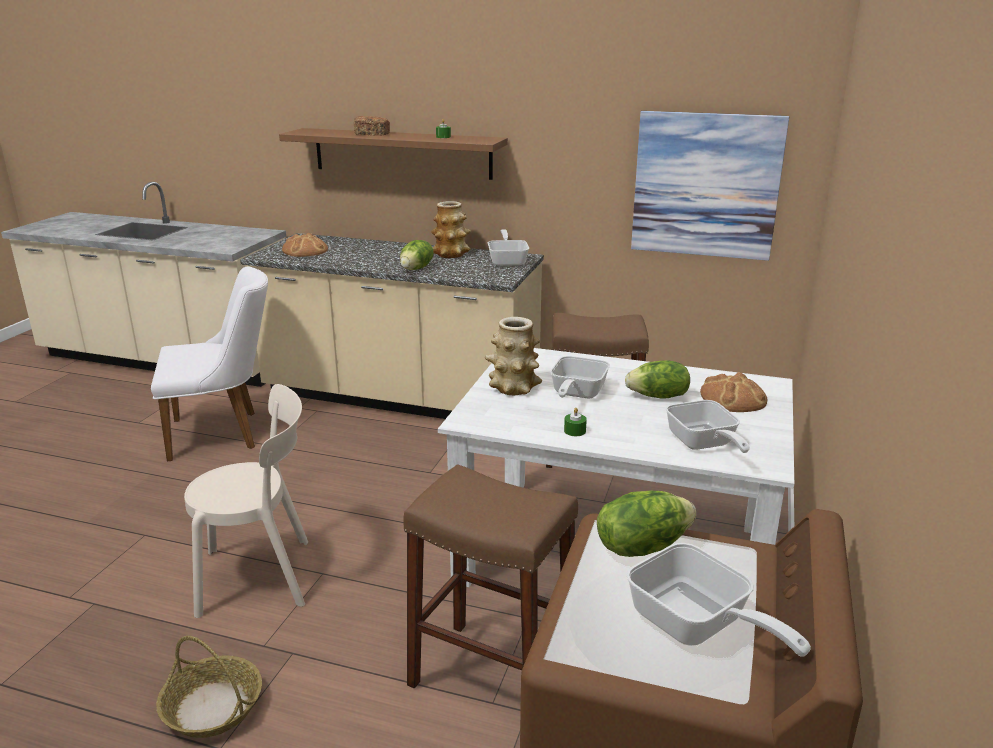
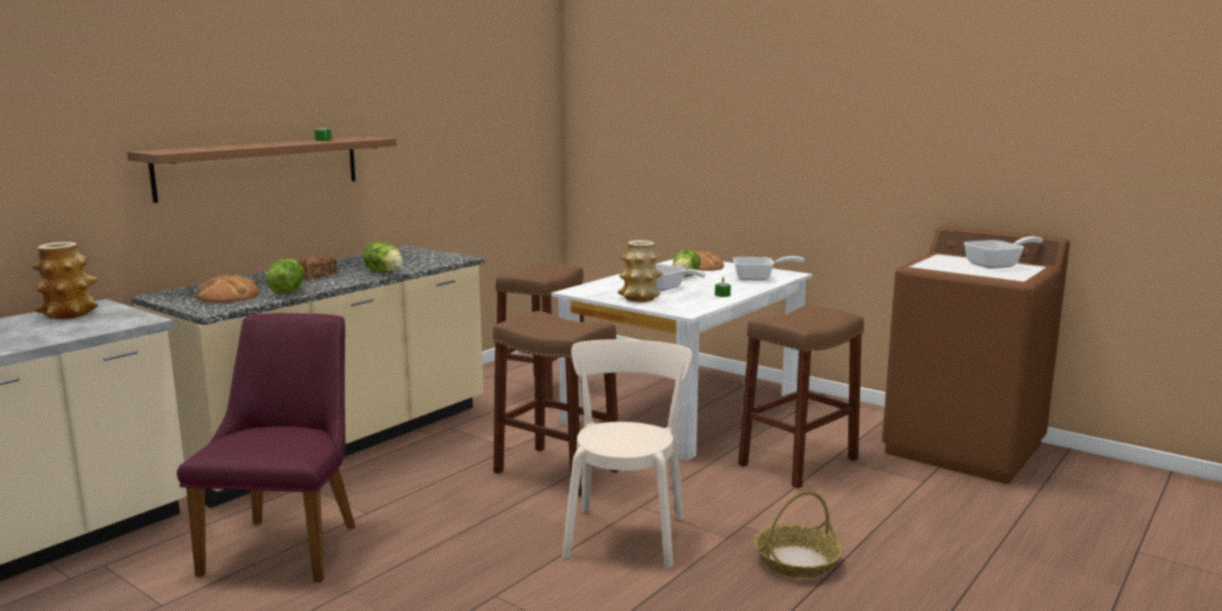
camera: 70 degrees left, 10 degrees down
(224, 433) = (290, 542): white chair -> purple chair
(372, 134) = (250, 145): bread -> bread (316, 275)
(387, 508) = (556, 471): none -> brown stool
(451, 254) = (357, 262): vase -> vase (69, 314)
(508, 261) = (412, 252): frying pan -> none
(642, 546) = (934, 264): lettuce -> lettuce (287, 291)
(706, 185) = (505, 158): picture -> none

